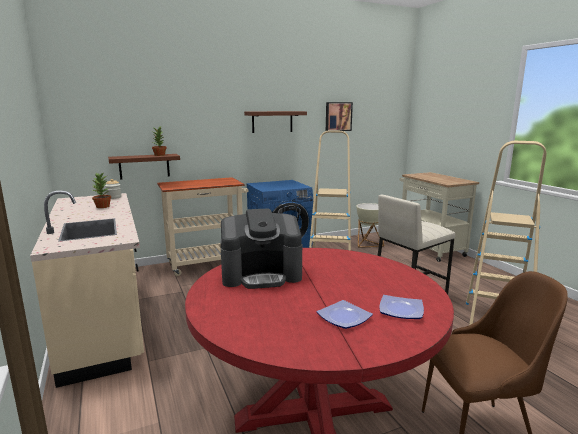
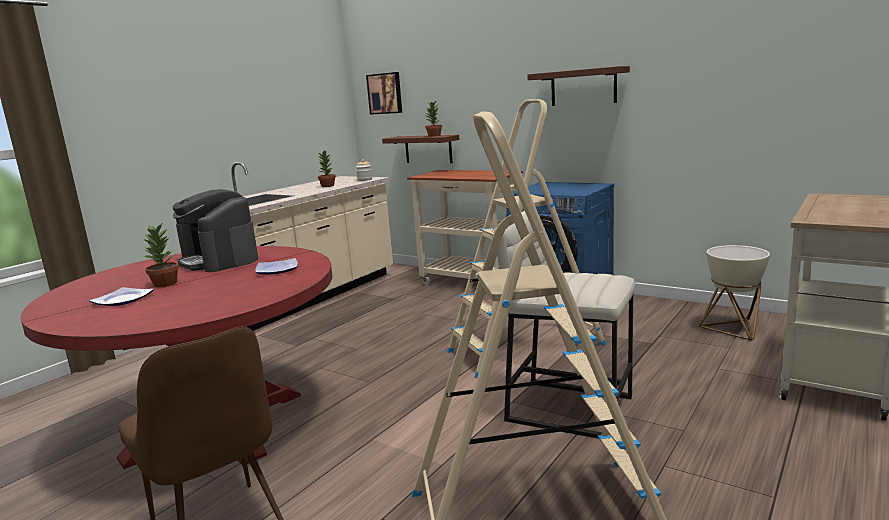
camera: 60 degrees right, 0 degrees up
(312, 299) = (165, 284): none -> potted plant
(338, 116) = (712, 70): picture -> picture (385, 93)
(402, 311) = (145, 313): plate -> plate (276, 270)

